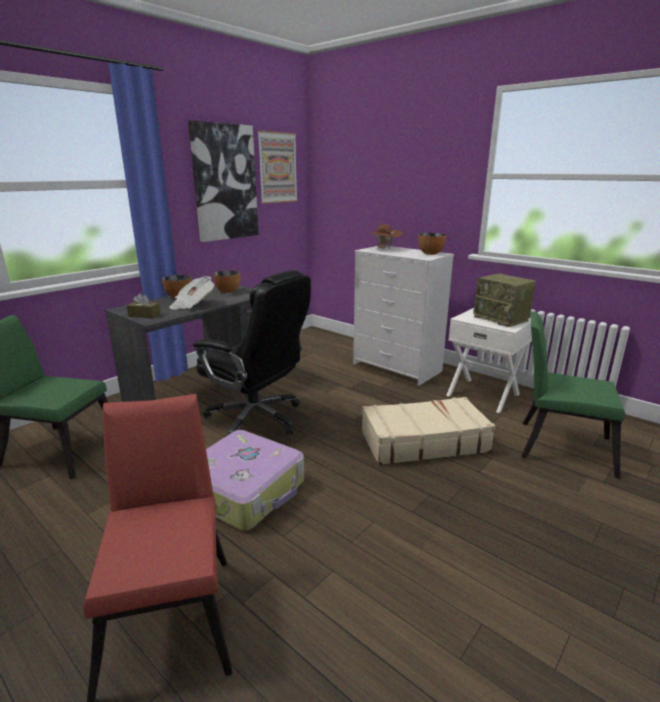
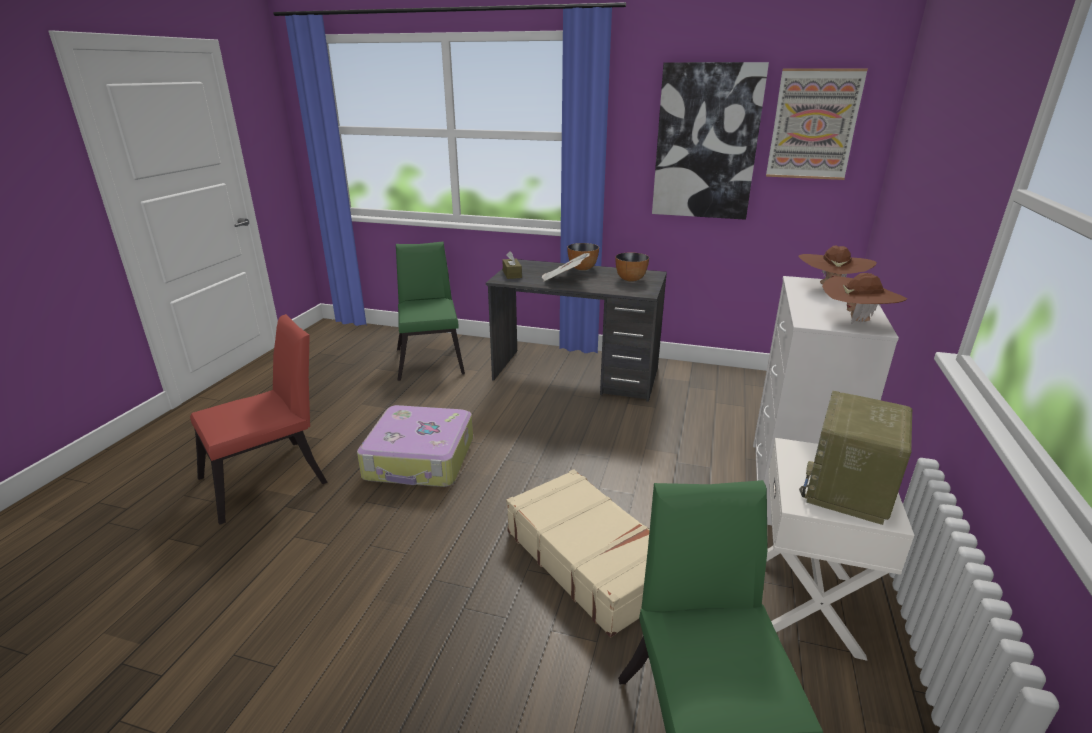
camera: 65 degrees right, 5 degrees up
(257, 419) = (544, 424): black office chair -> none
(431, 253) = (856, 321): bowl -> brown hat

